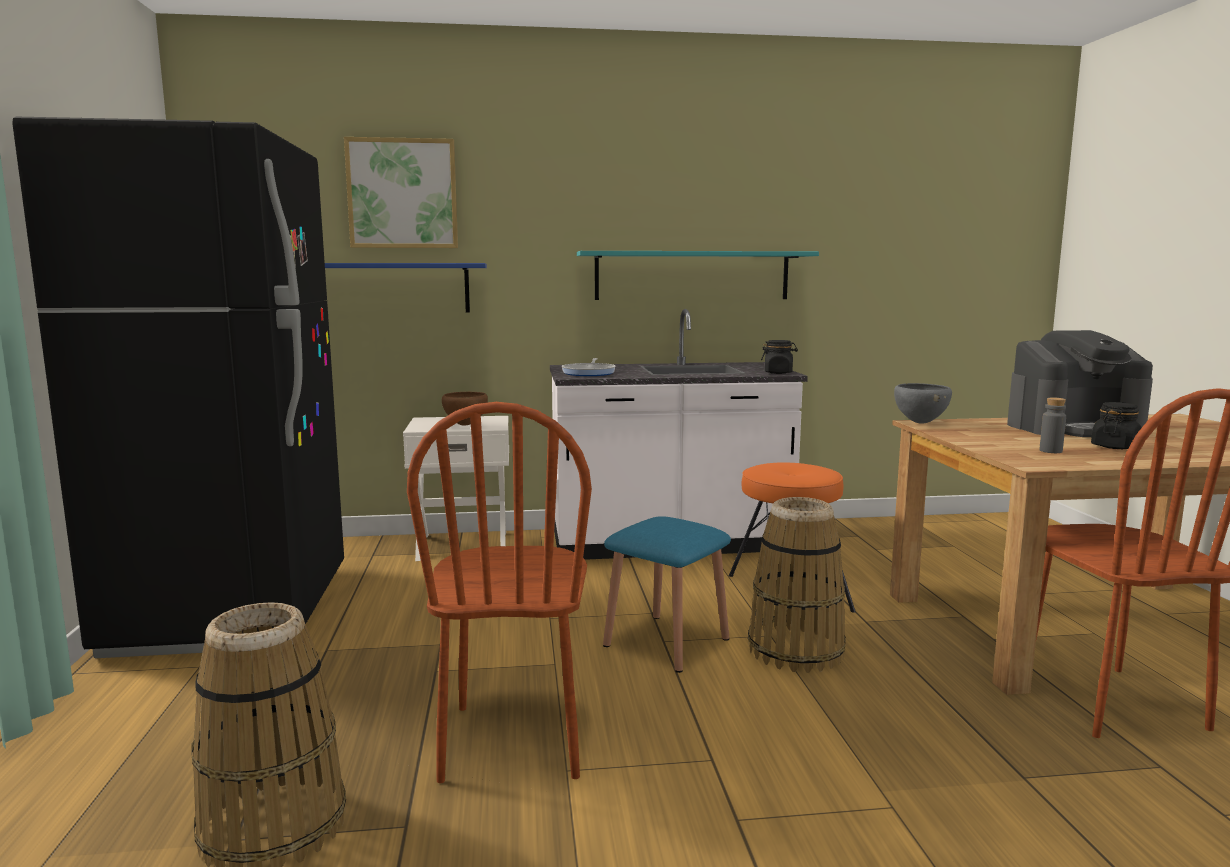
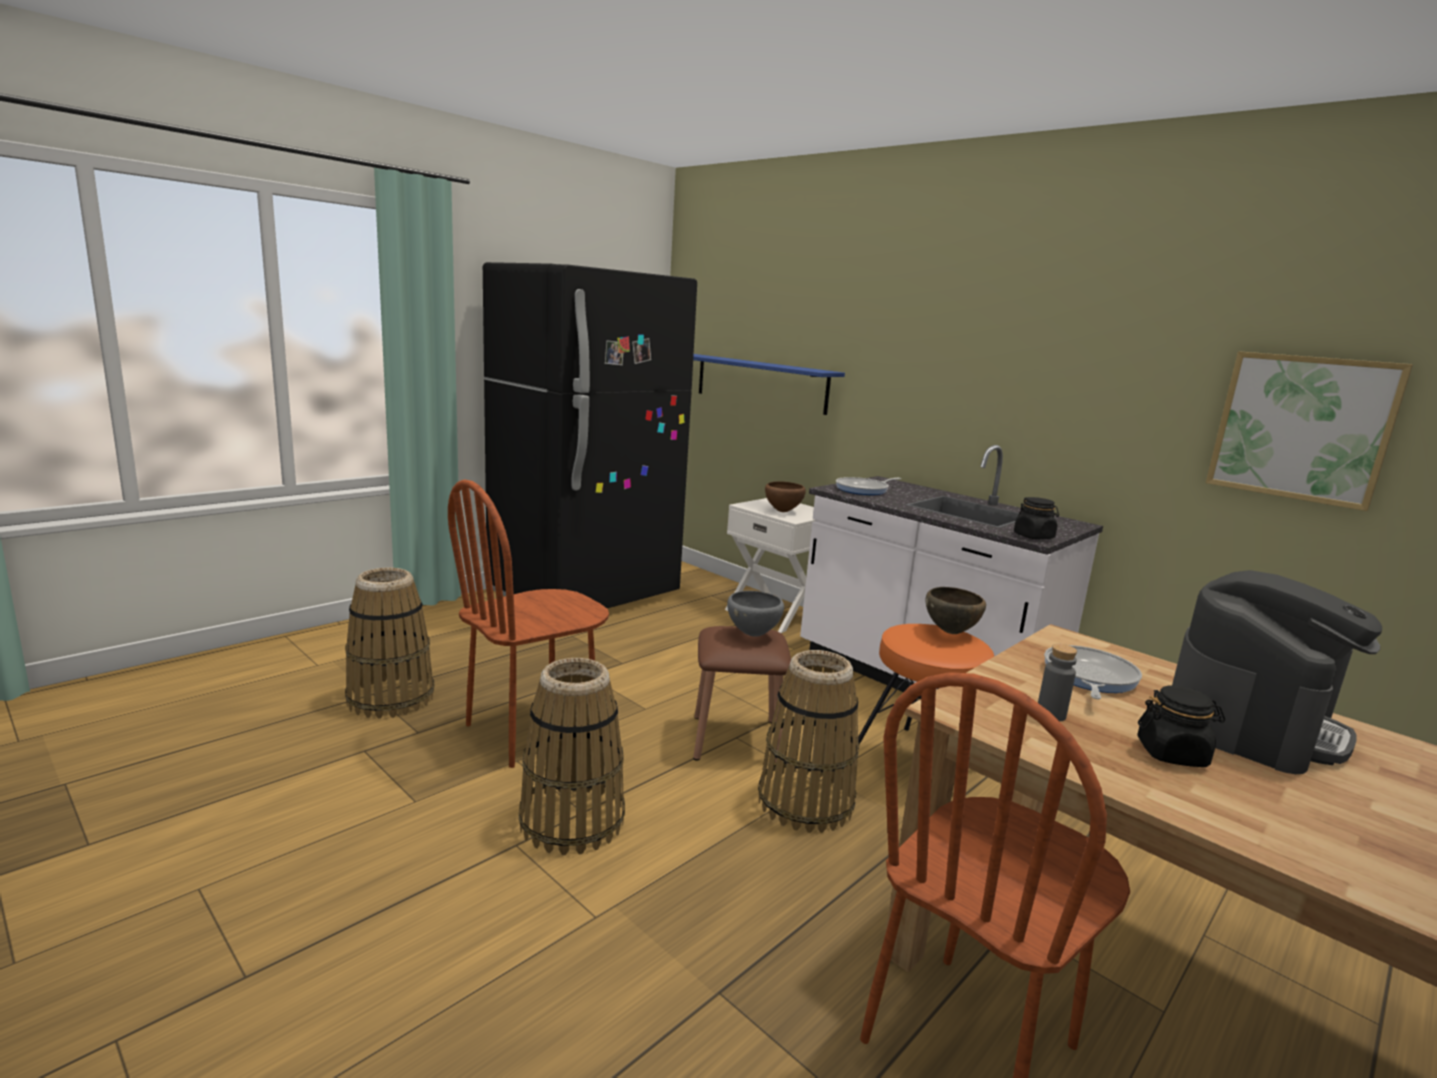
camera: 50 degrees right, 5 degrees up
(402, 194) = (794, 305): picture -> picture (1302, 428)
(666, 642) = (736, 739): blue stool -> brown stool
(692, 275) = (1032, 409): turquoise shelf -> none
(723, 770) = (572, 821): none -> basket
(782, 464) = (951, 632): none -> brown bowl
(920, 423) = (1062, 637): grey bowl -> grey bowl (753, 634)
(993, 433) = (1088, 677): none -> frying pan
(1074, 427) = (1252, 722): coffee machine -> coffee machine turned 90 degrees counterclockwise

